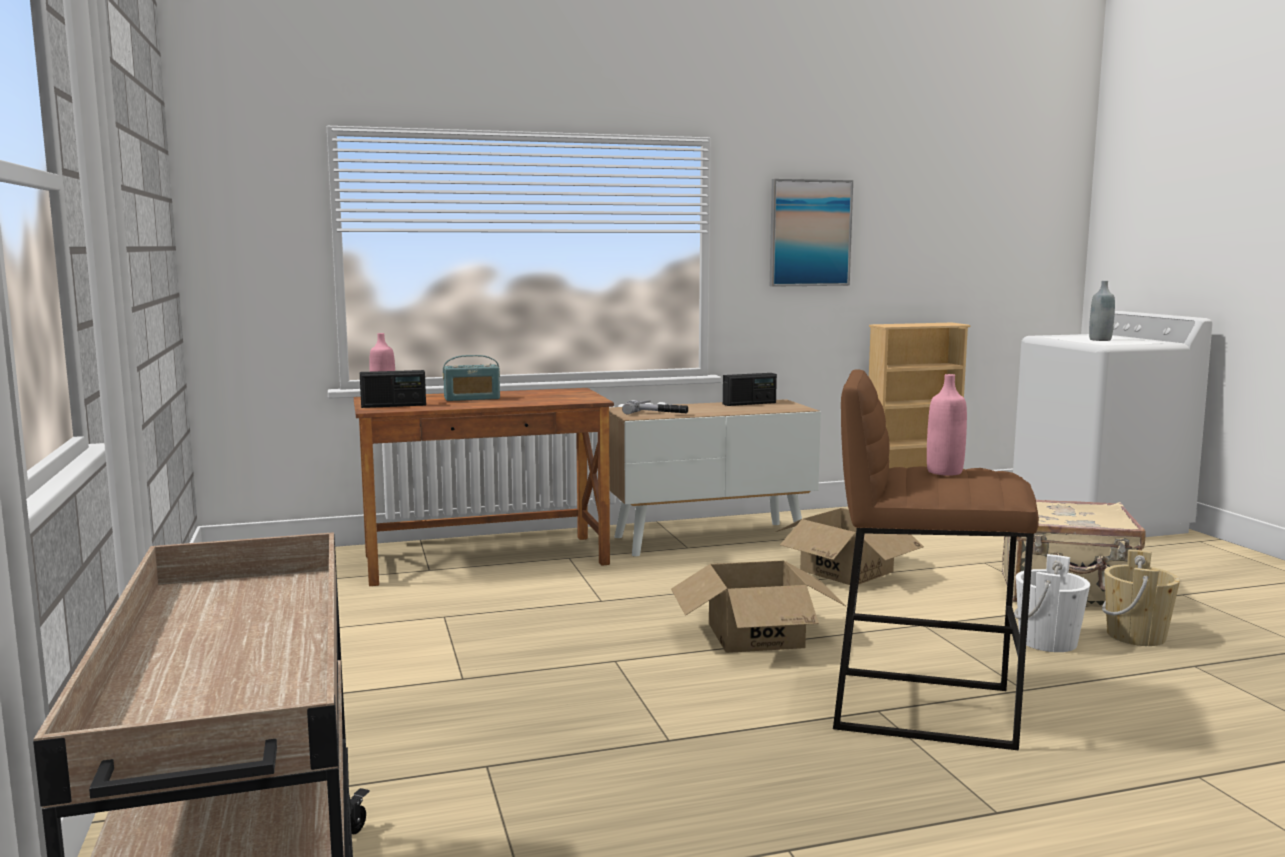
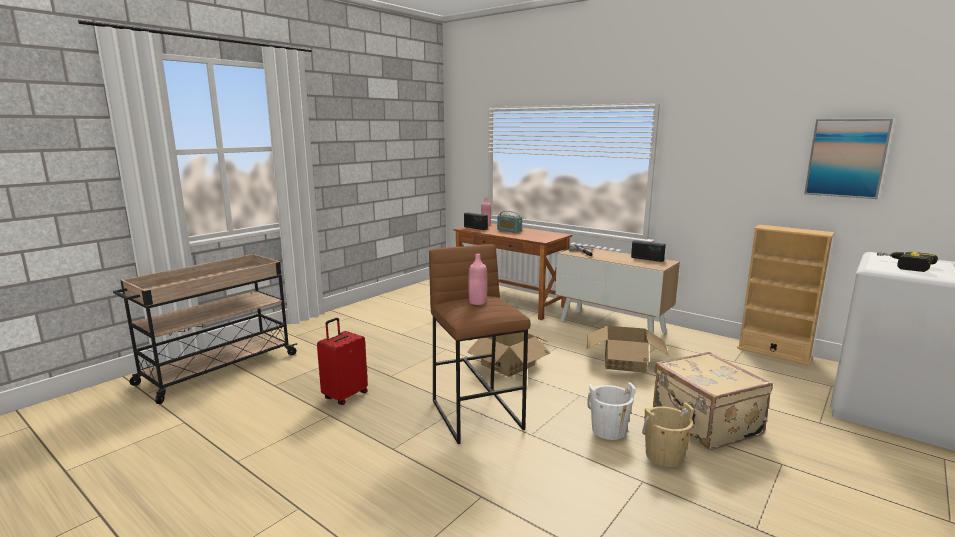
camera: 55 degrees right, 5 degrees up
(707, 810) = (344, 395): none -> red suitcase
(809, 233) = (722, 161): picture -> picture (846, 158)
(1100, 340) = (902, 265): grey bottle -> power drill

